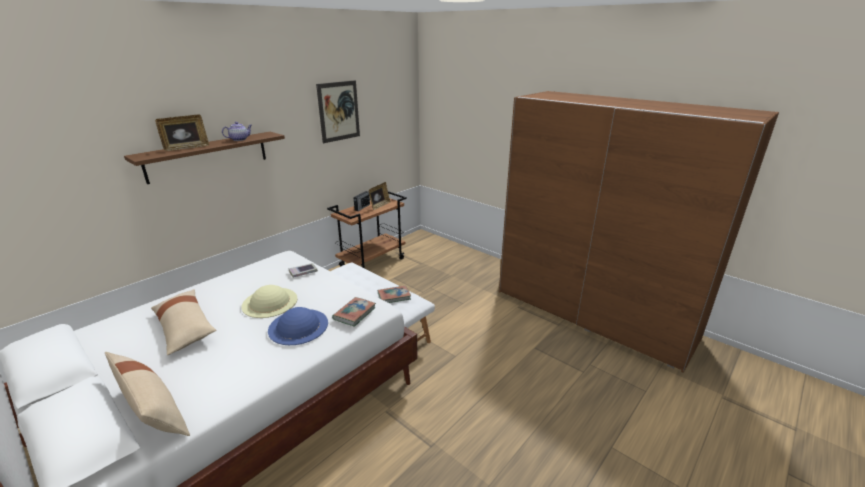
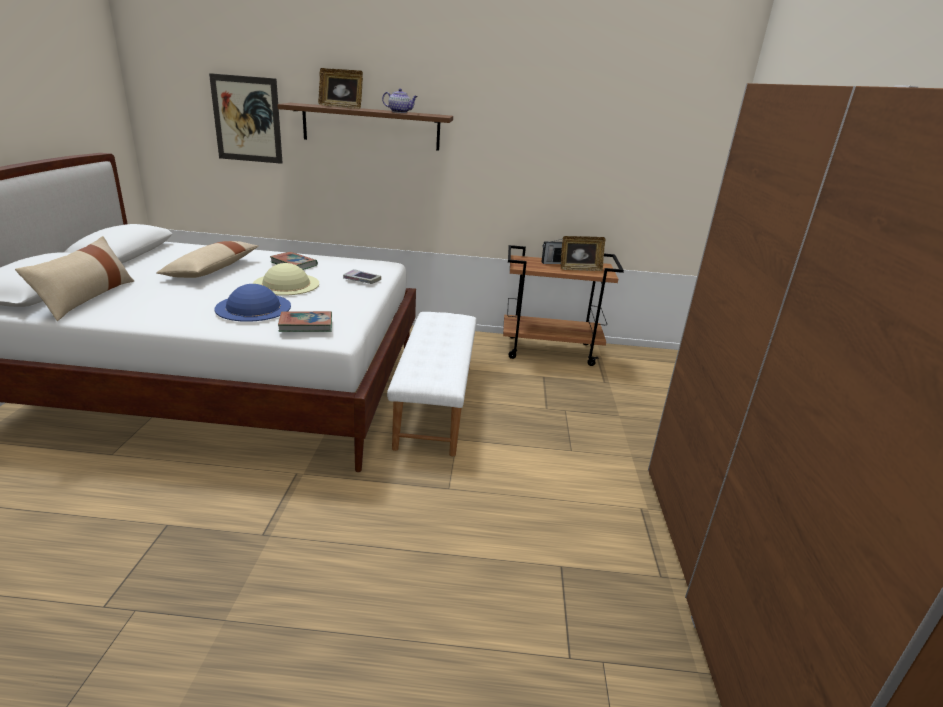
camera: 50 degrees right, 0 degrees up
(339, 111) = (566, 111): picture -> picture (247, 119)
(394, 296) = (434, 362): book -> book (294, 264)

